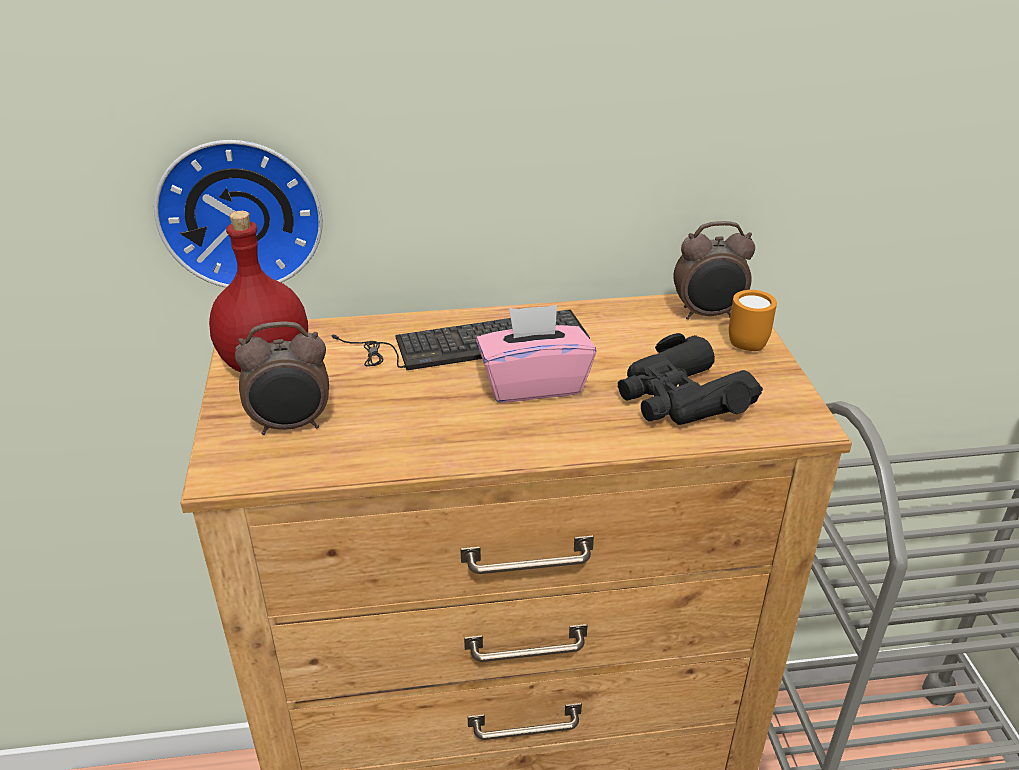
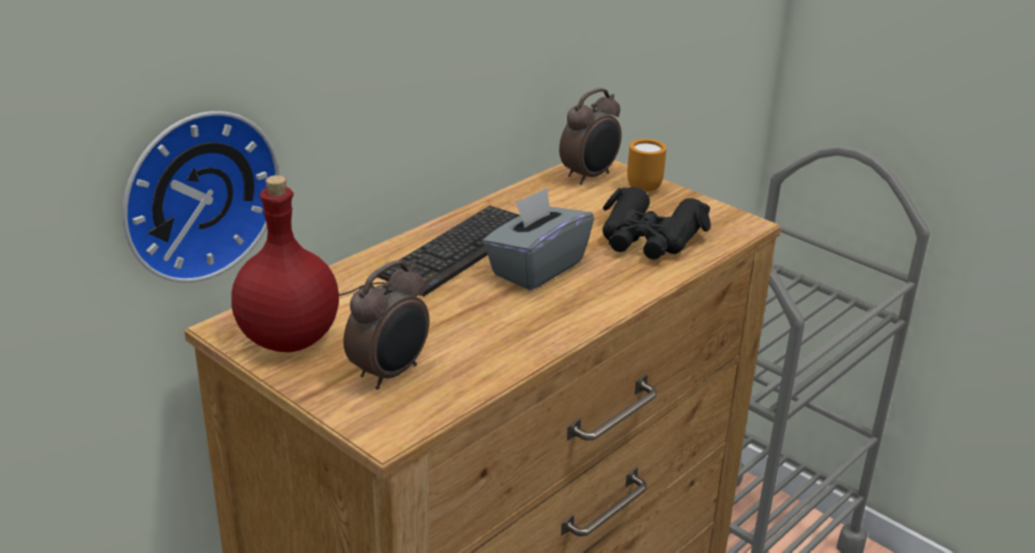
camera: 40 degrees left, 5 degrees down
(533, 384) = (536, 268): pink tissue box -> grey tissue box

